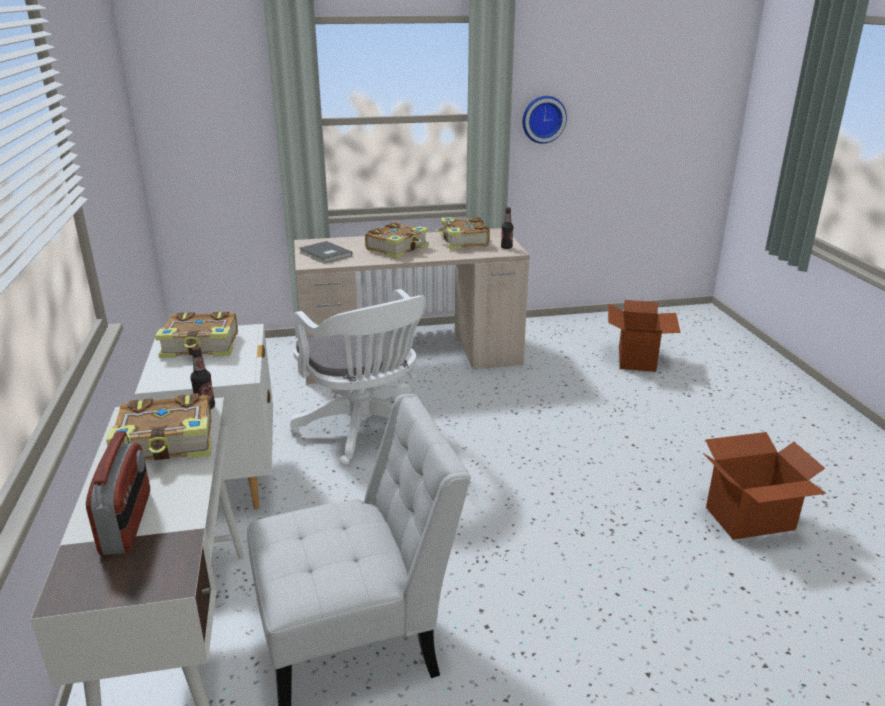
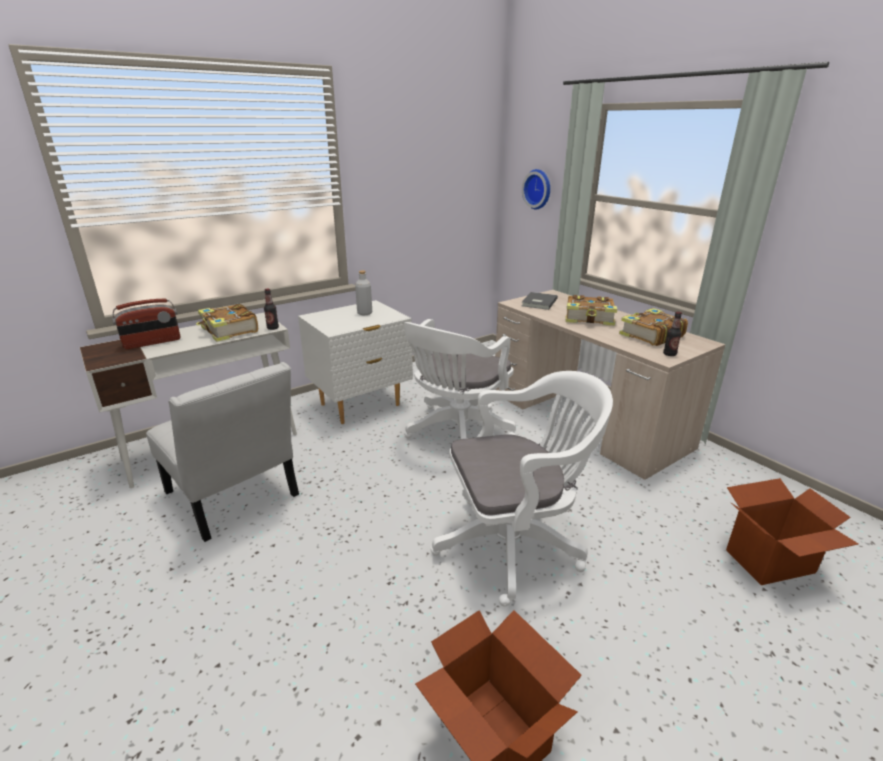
camera: 65 degrees right, 0 degrees up
(202, 346) = (364, 313): book -> grey bottle
(543, 119) = (826, 233): wall clock -> wall clock (538, 189)
(566, 450) = (515, 544): none -> white office chair

